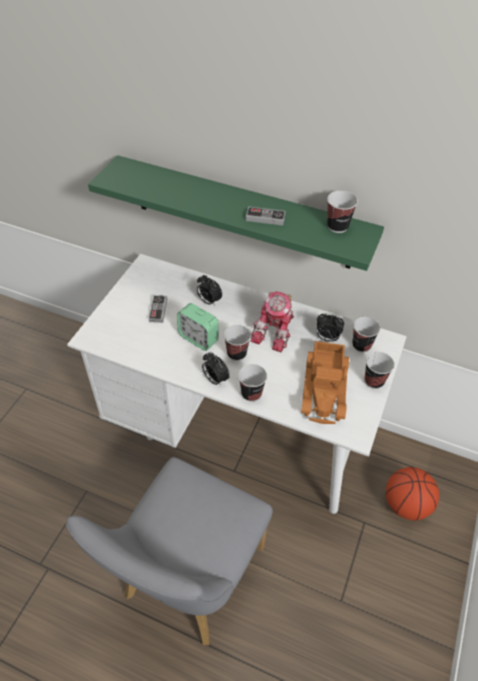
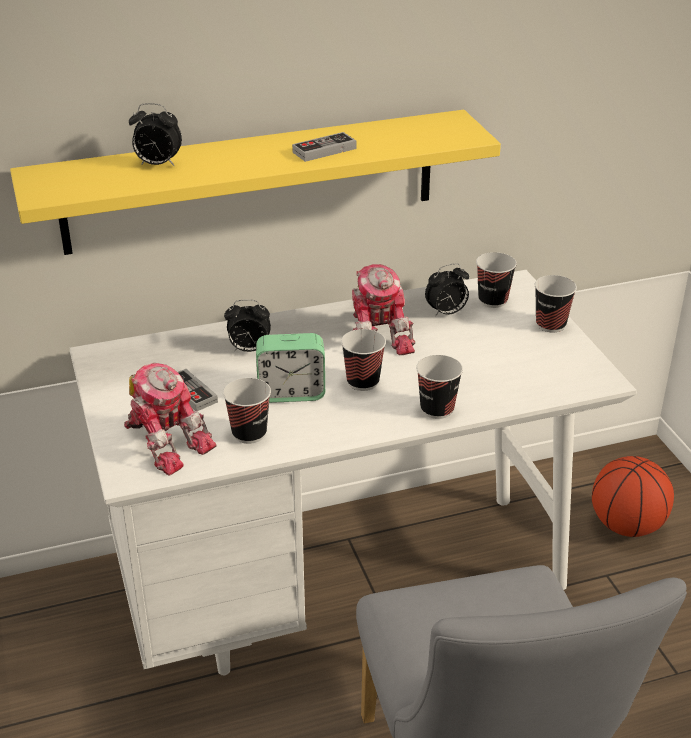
camera: 40 degrees left, 15 degrees down
(120, 330) = (166, 441): none -> toy robot
(215, 379) = (373, 421): alarm clock -> alarm clock (157, 164)
(242, 213) = (251, 182): green shelf -> yellow shelf
(325, 388) = (511, 358): toy truck -> none
(337, 226) = (417, 127): cup -> cup (249, 433)

